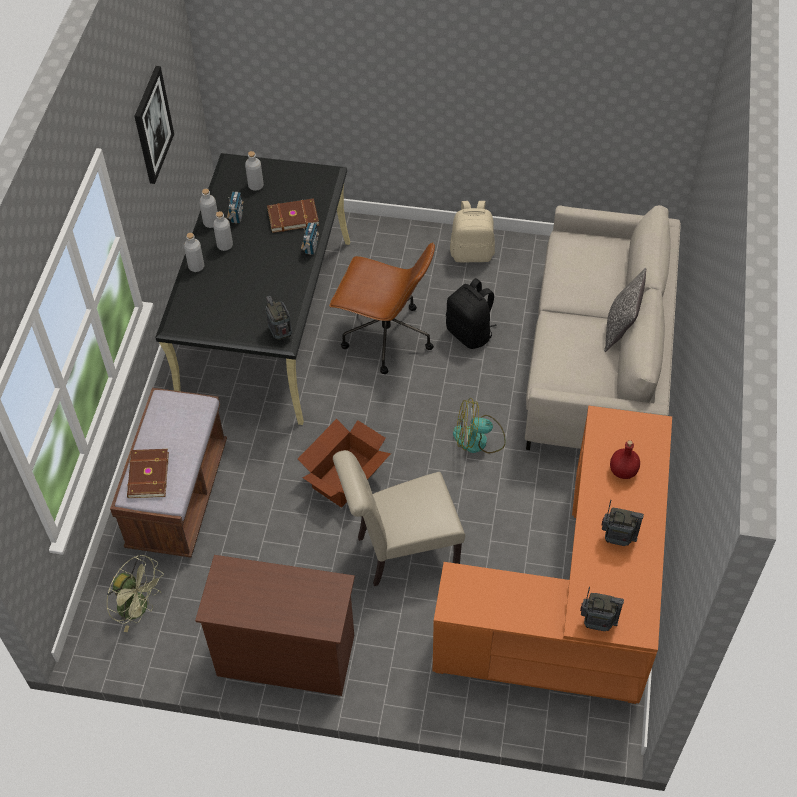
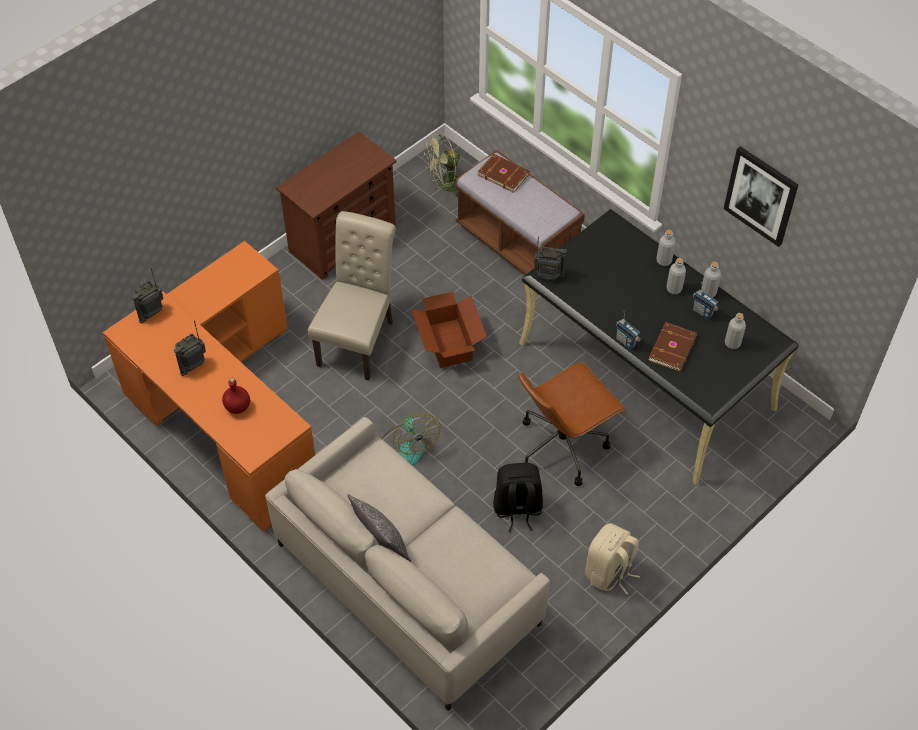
camera: 125 degrees right, 0 degrees up
(478, 439) = (408, 445): fan -> fan turned 120 degrees clockwise

